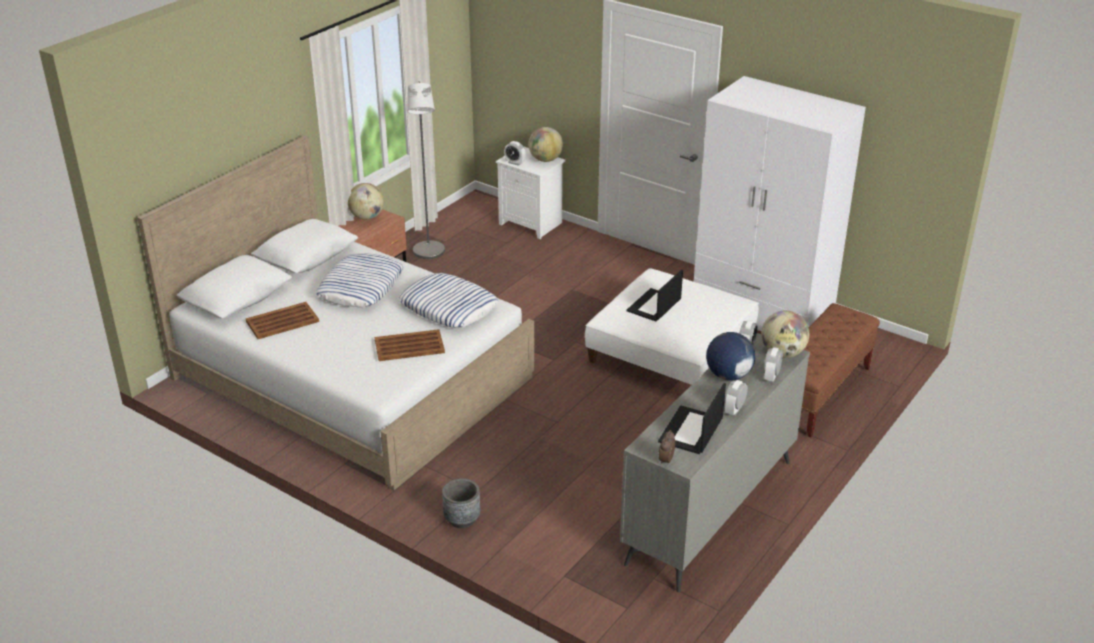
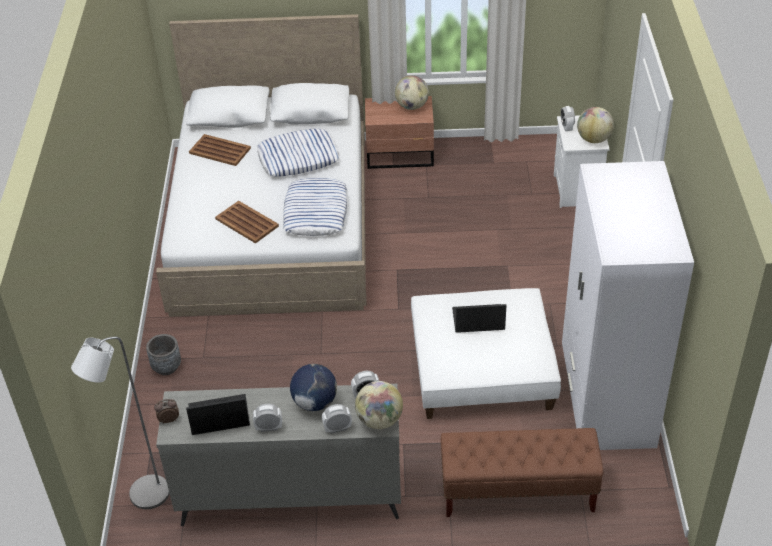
camera: 55 degrees right, 10 degrees up
(429, 254) = (466, 165): grey floor lamp -> grey floor lamp (143, 497)

